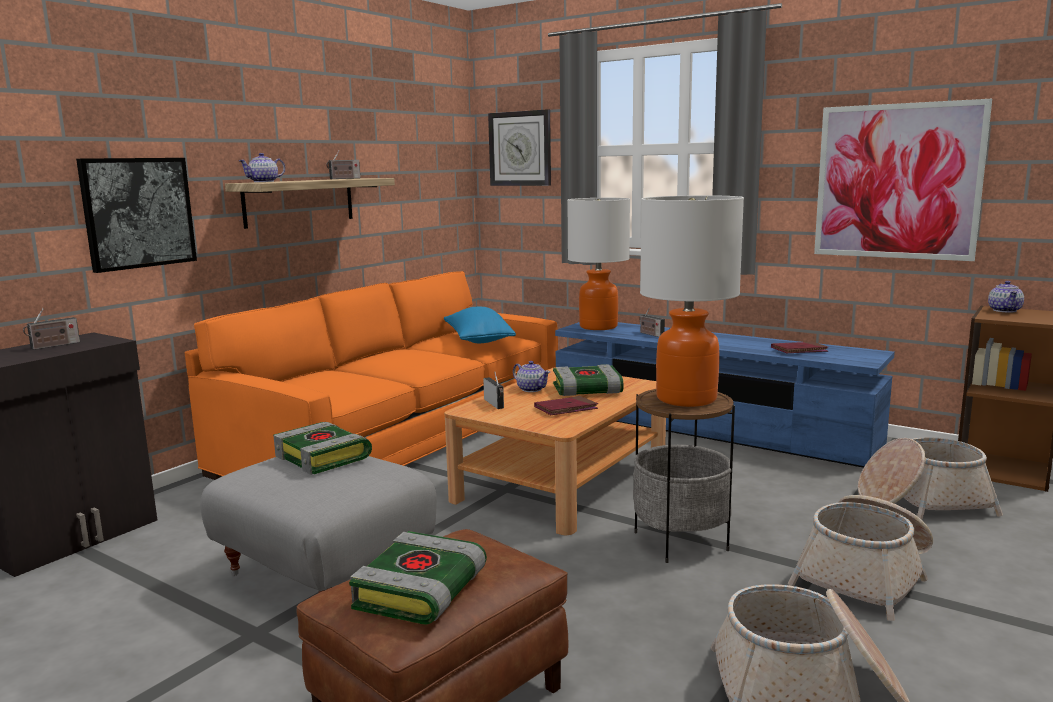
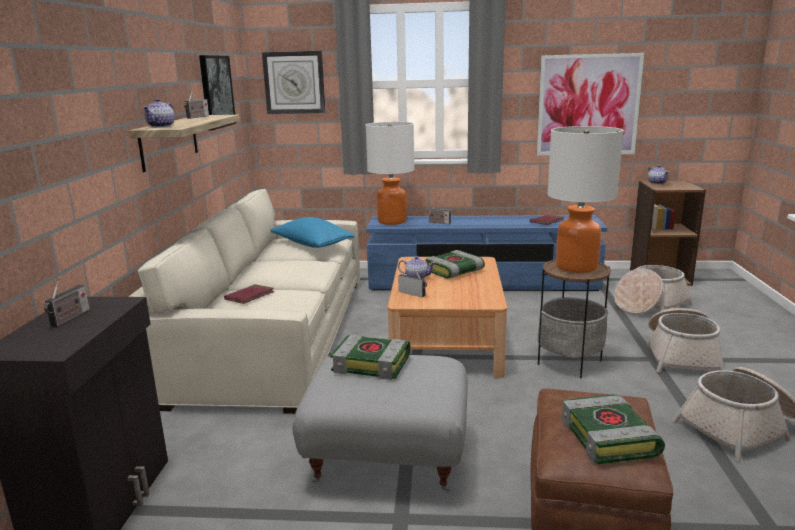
camera: 30 degrees left, 5 degrees up
(138, 213) = (80, 168): picture -> picture (216, 91)
(401, 434) = (276, 333): orange sofa -> beige sofa
(566, 409) = (467, 288): red book -> red book (249, 296)

